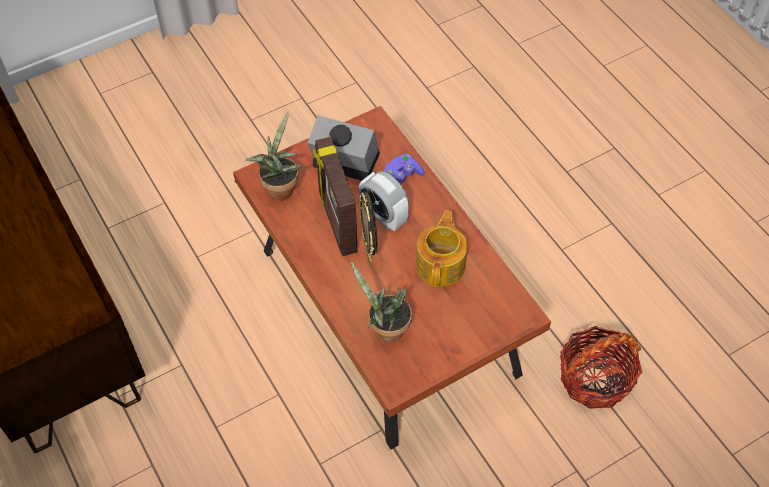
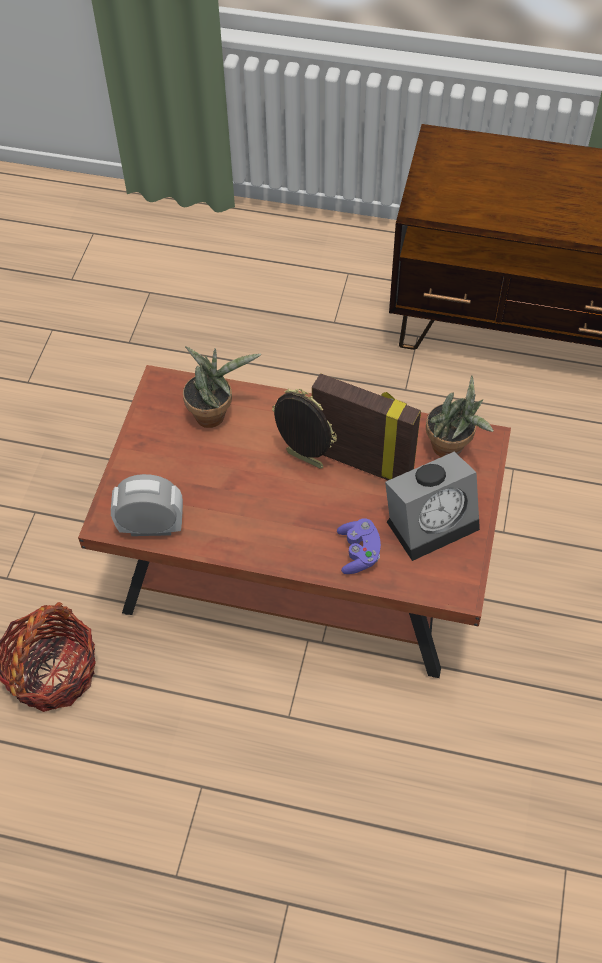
camera: 135 degrees right, 0 degrees up
(383, 216) = (330, 502): alarm clock -> alarm clock (151, 527)
(441, 264) = (228, 504): teapot -> none

